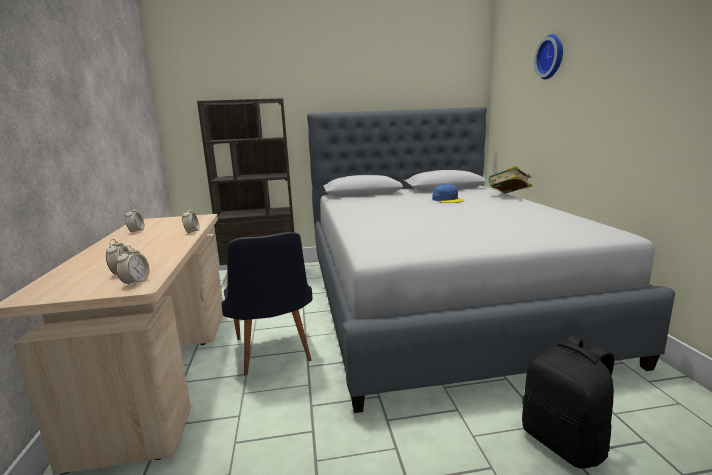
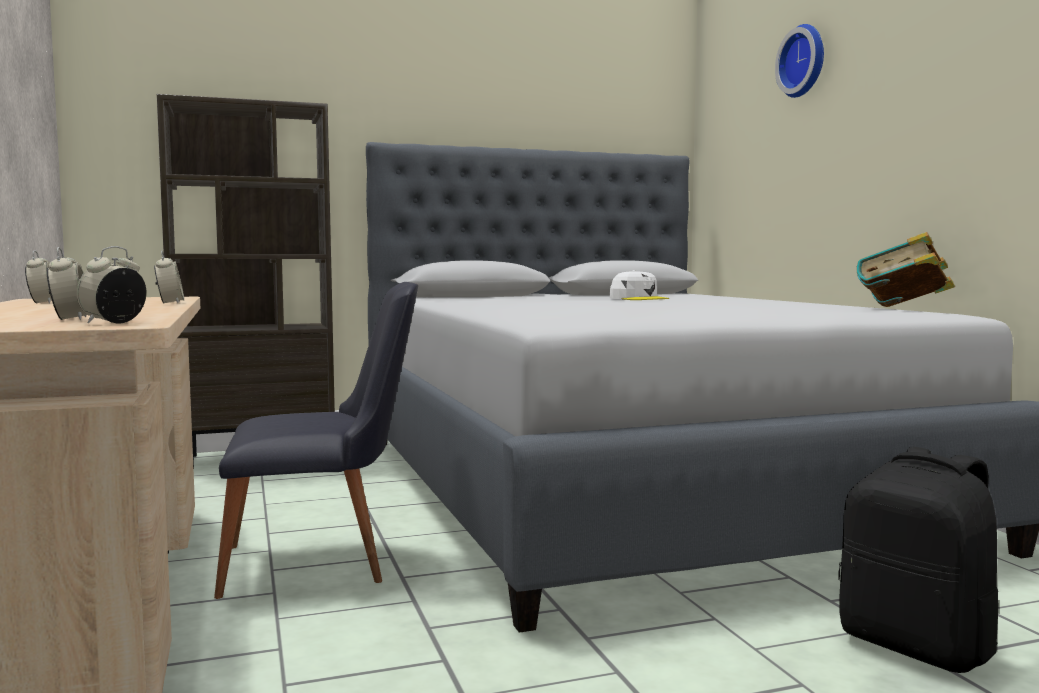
camera: 10 degrees left, 10 degrees down
(135, 282) = (114, 323): alarm clock -> alarm clock turned 150 degrees counterclockwise
(273, 354) = (322, 564): black chair -> black chair turned 75 degrees counterclockwise
(447, 200) = (638, 299): blue cap -> white cap
(509, 196) = (744, 297): book -> book (903, 309)

